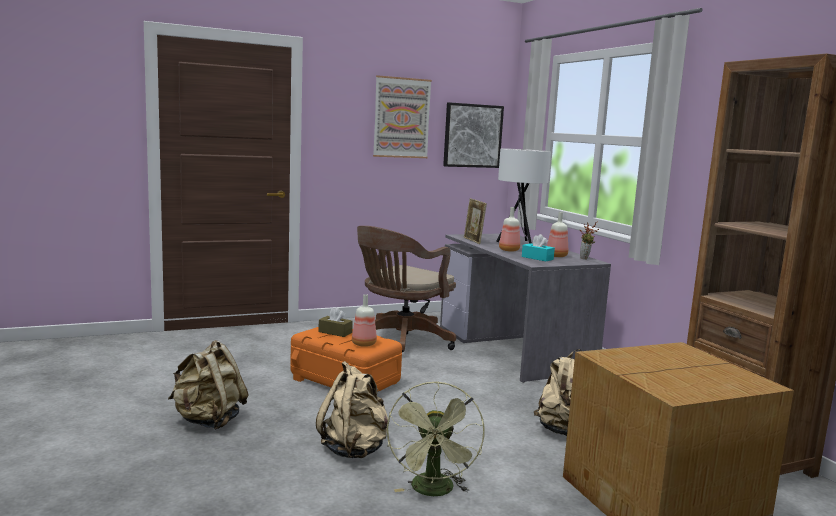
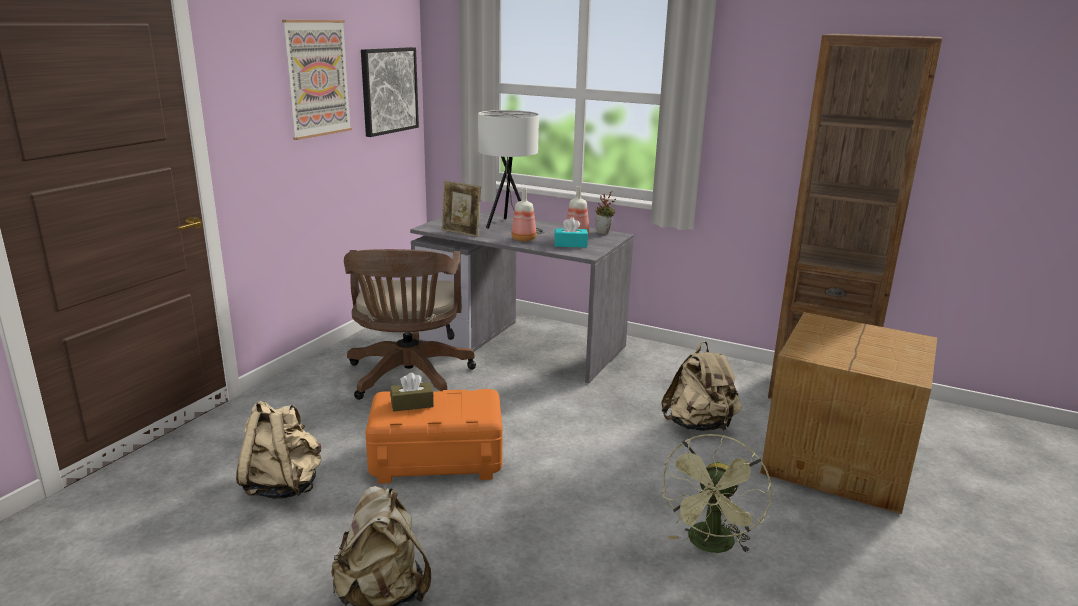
camera: 40 degrees left, 10 degrees up
(354, 449) = (583, 540): beige backpack -> beige backpack (283, 486)
(364, 344) = (471, 408): bottle -> none
(434, 491) = (711, 546): green fan -> green fan turned 60 degrees clockwise

